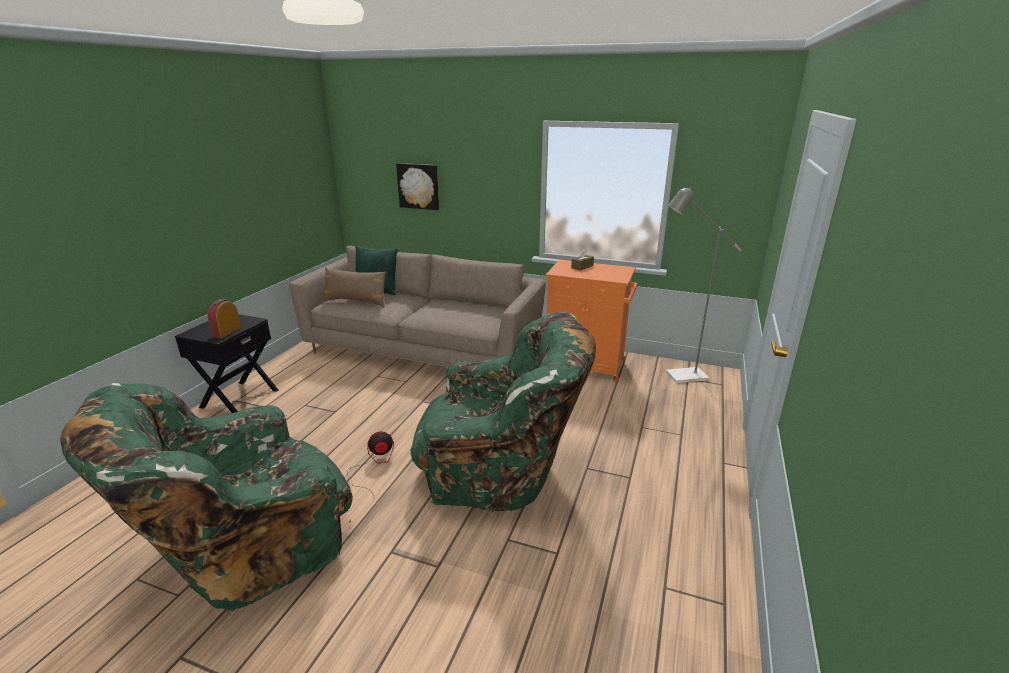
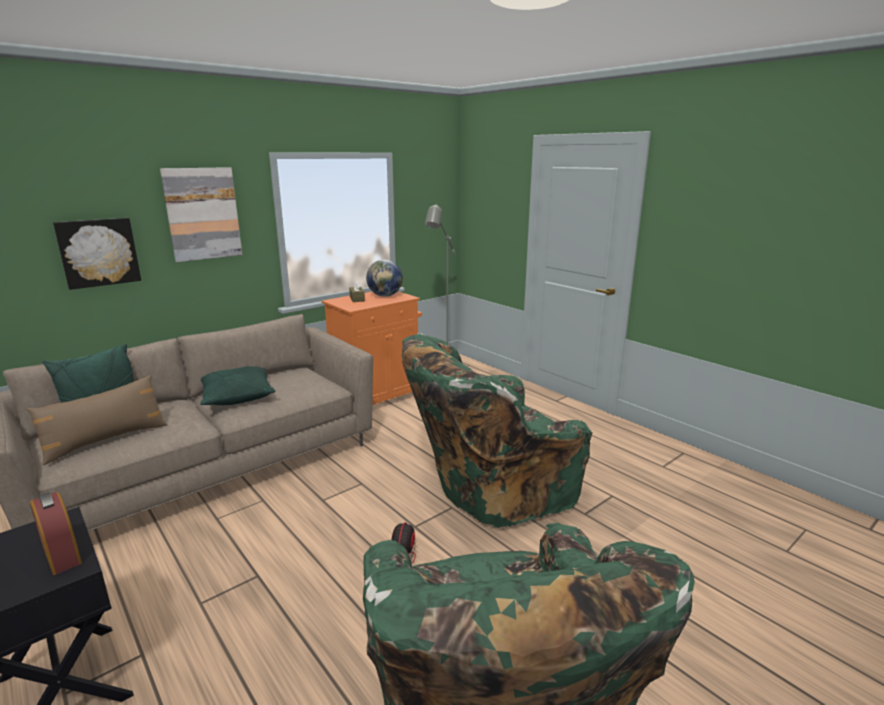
camera: 60 degrees left, 5 degrees down
(438, 307) = (237, 396): none -> green pillow
(484, 168) = (202, 214): none -> picture
(500, 470) = (491, 488): green armchair -> green armchair turned 150 degrees counterclockwise
(609, 272) = (385, 296): none -> globe

